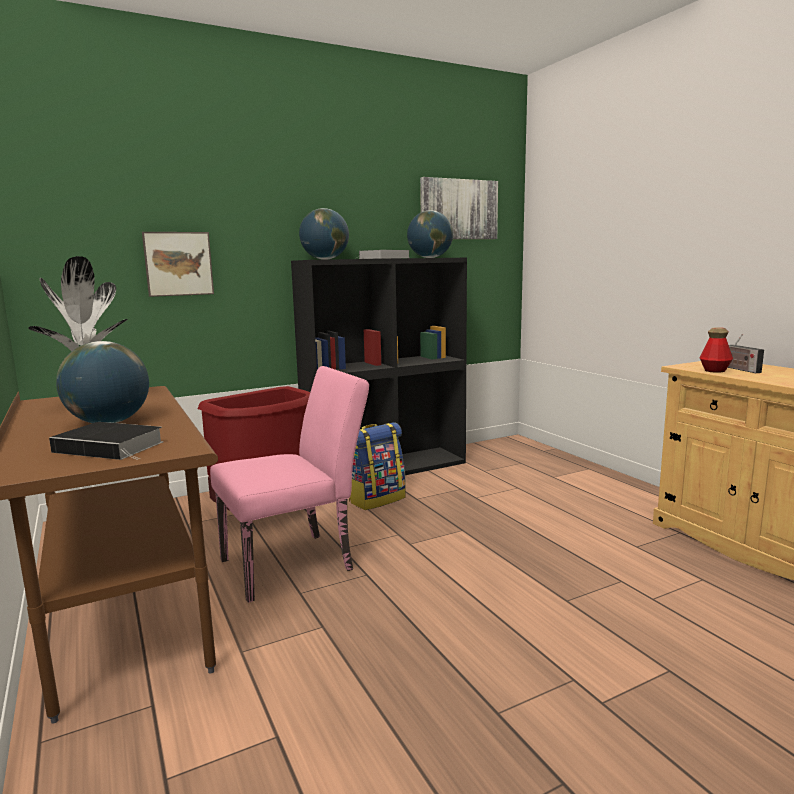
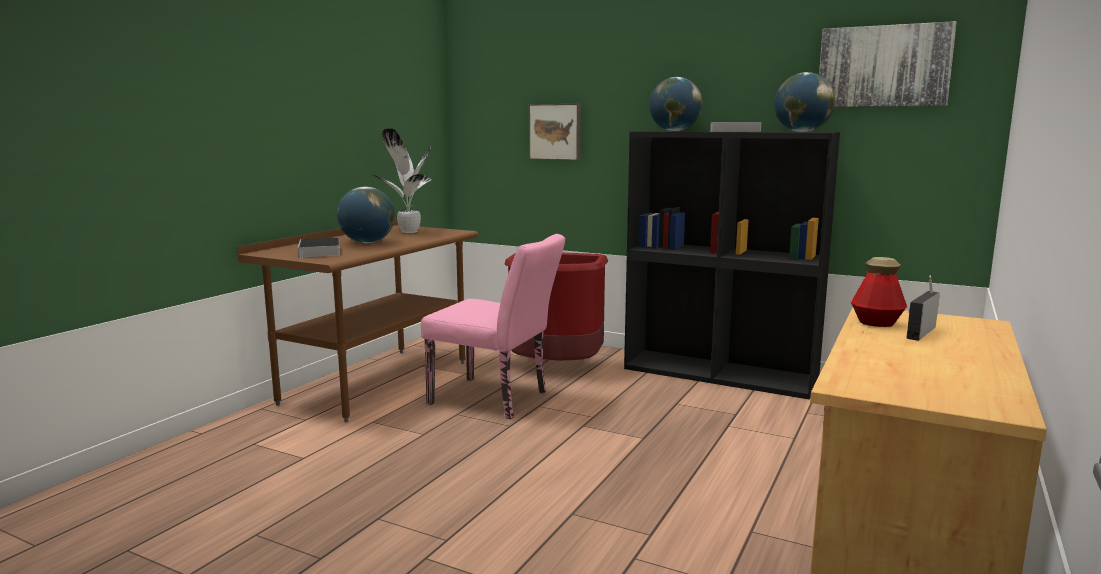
camera: 55 degrees right, 0 degrees up
(377, 499) = (646, 390): backpack -> none

